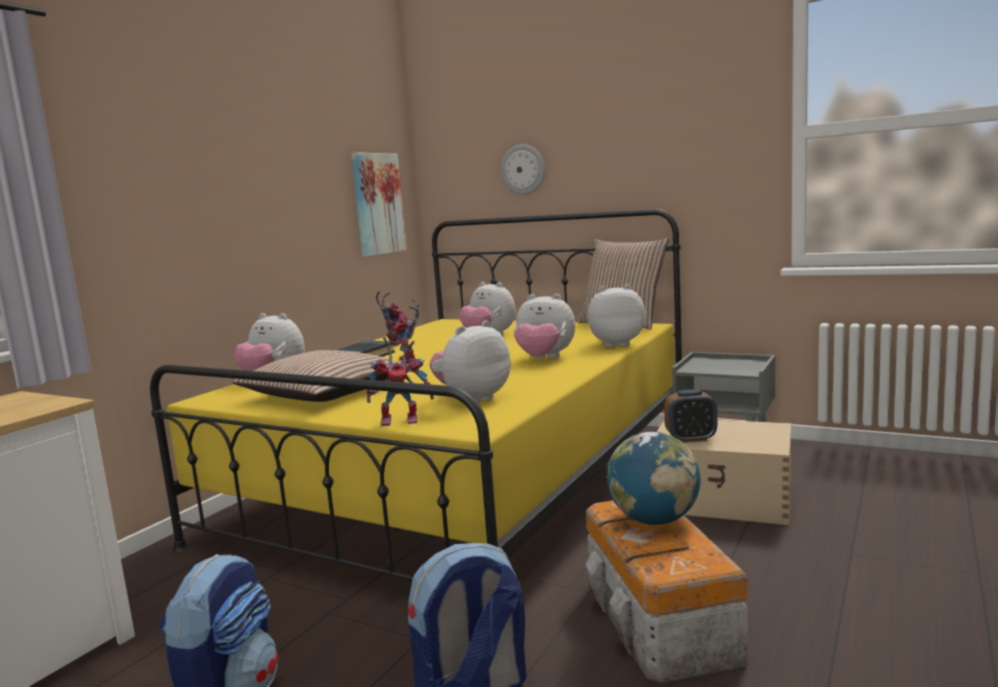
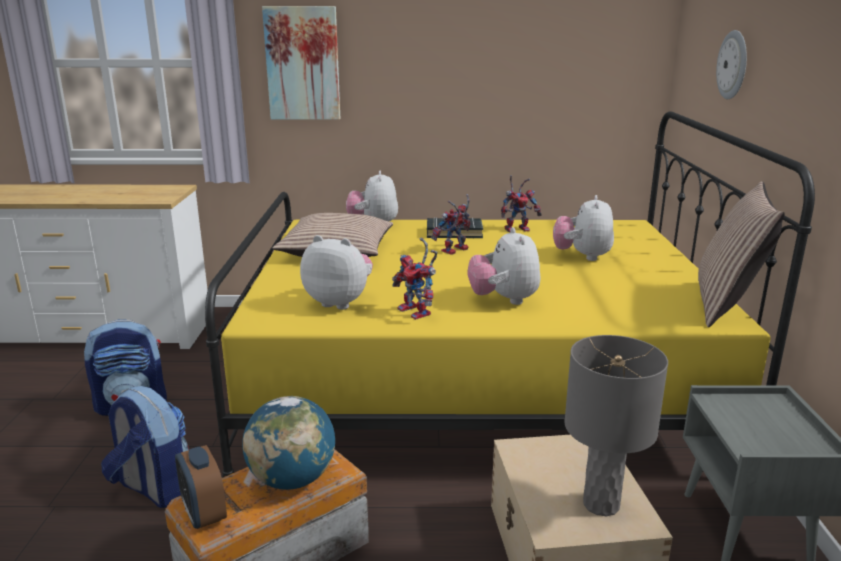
camera: 60 degrees right, 10 degrees up
(378, 204) = (599, 80): picture -> picture (302, 64)
(403, 420) = (271, 293): toy robot -> toy robot (418, 312)
(615, 344) = (603, 321): plush toy -> none
(691, 439) = (538, 463): alarm clock -> alarm clock (204, 514)
(750, 432) = (600, 504): none -> grey table lamp

